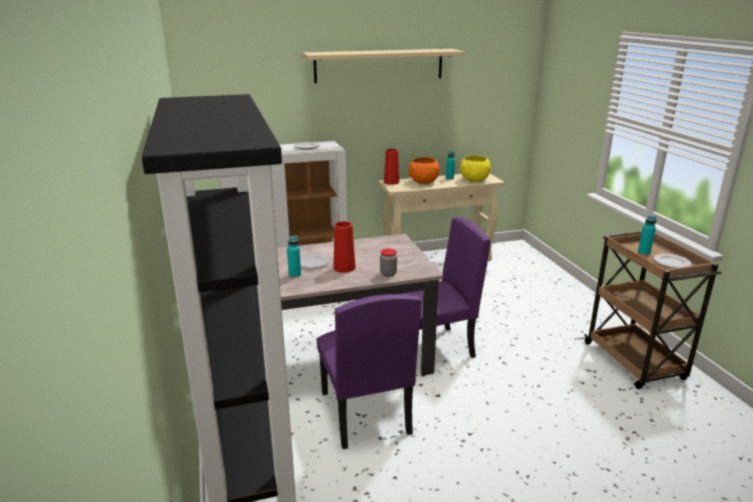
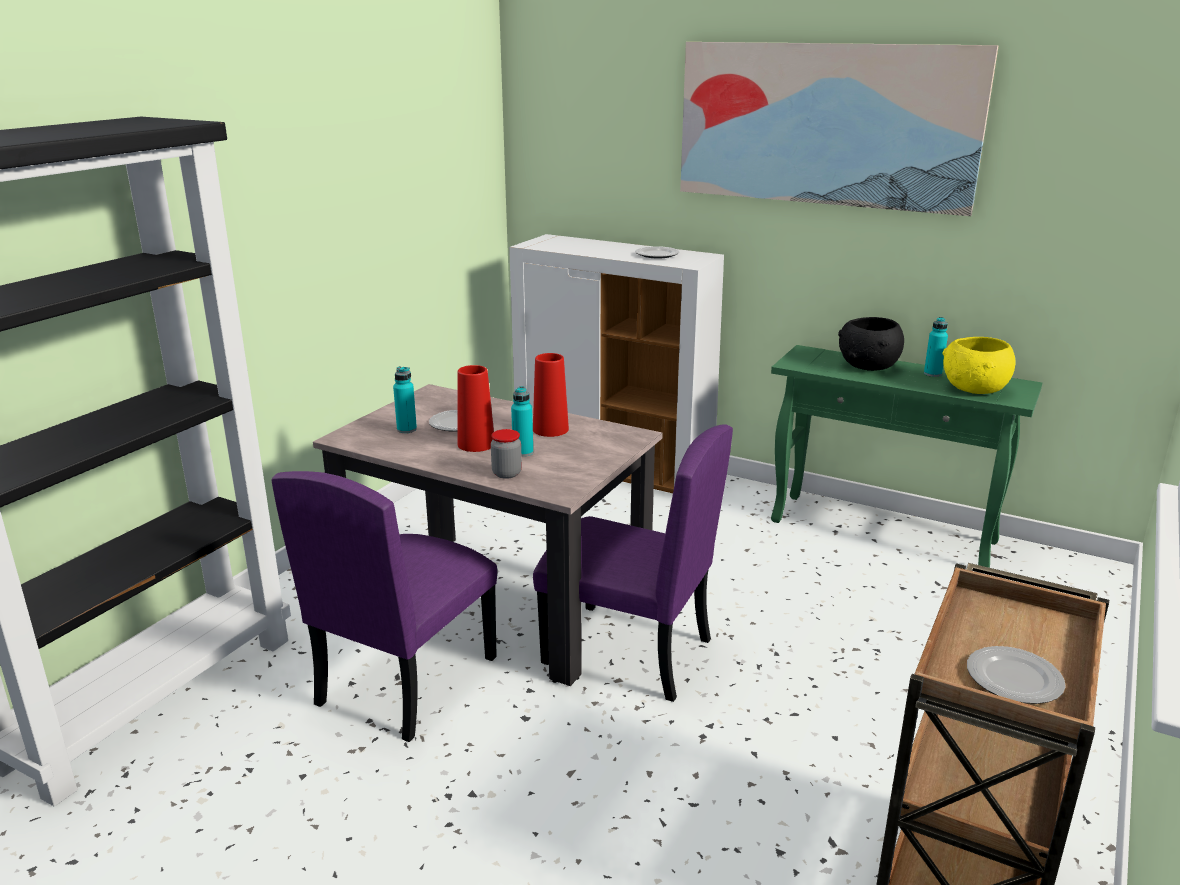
camera: 45 degrees right, 0 degrees up
(379, 65) = (825, 125): beige shelf -> picture
(391, 182) = (811, 352): red vase -> red vase (550, 429)
(424, 182) = (868, 367): orange bowl -> black bowl
(438, 259) = (884, 532): beige console table -> green console table
(644, 253) = (997, 633): turquoise bottle -> turquoise bottle (523, 452)

